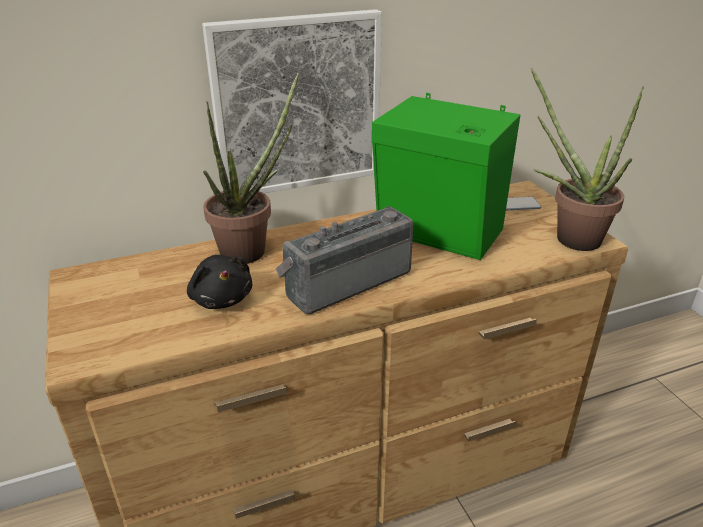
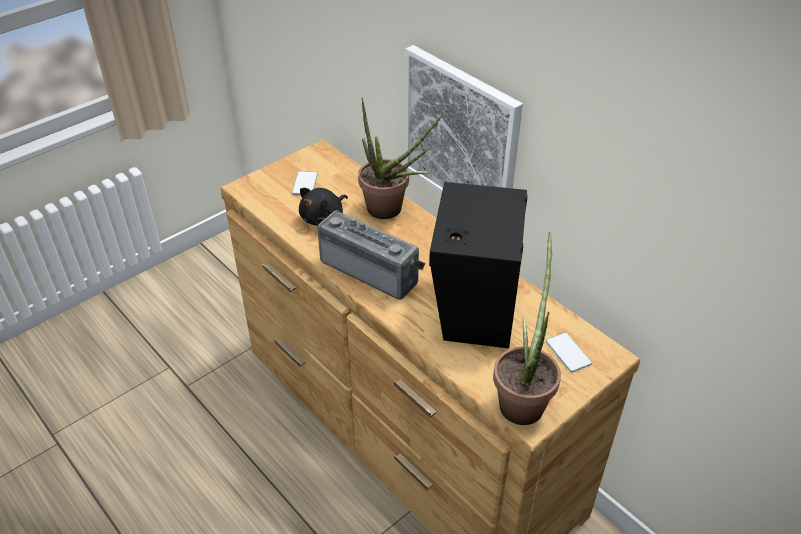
camera: 70 degrees right, 10 degrees up
(133, 301) = (305, 184): none -> phone
(440, 234) = (474, 307): green speaker -> black speaker

